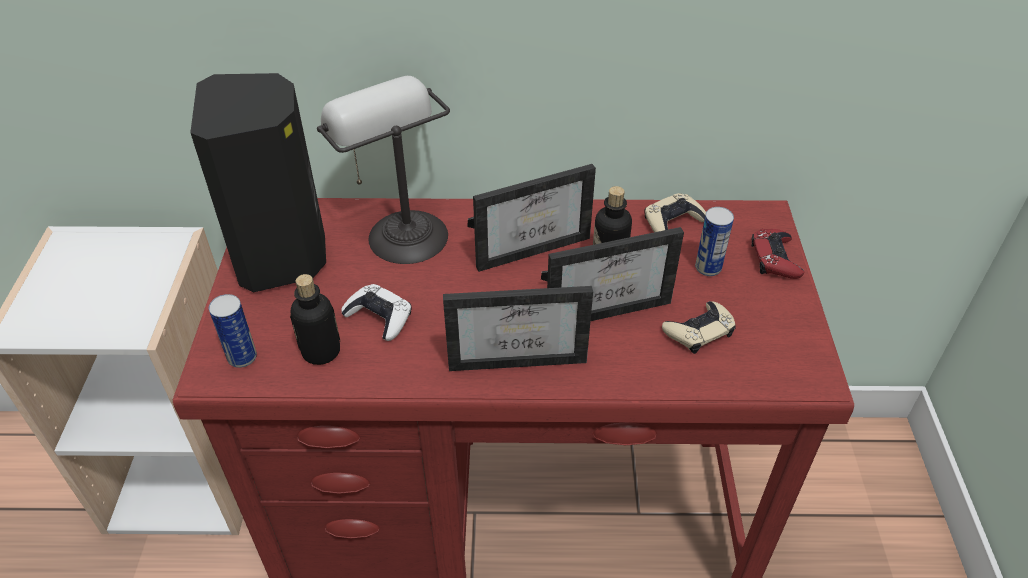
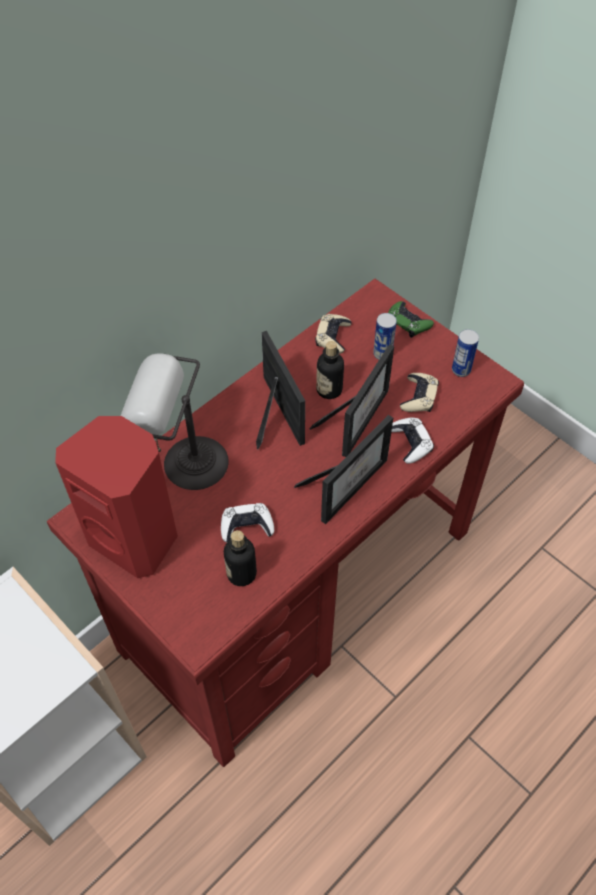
camera: 45 degrees left, 10 degrees up
(242, 357) = (200, 617): can -> can (461, 370)
(284, 257) = (136, 538): black speaker -> red speaker
(530, 244) = (274, 411): picture frame -> picture frame turned 45 degrees counterclockwise
(633, 366) = (410, 442): none -> white game controller
(775, 259) = (408, 322): red game controller -> green game controller

